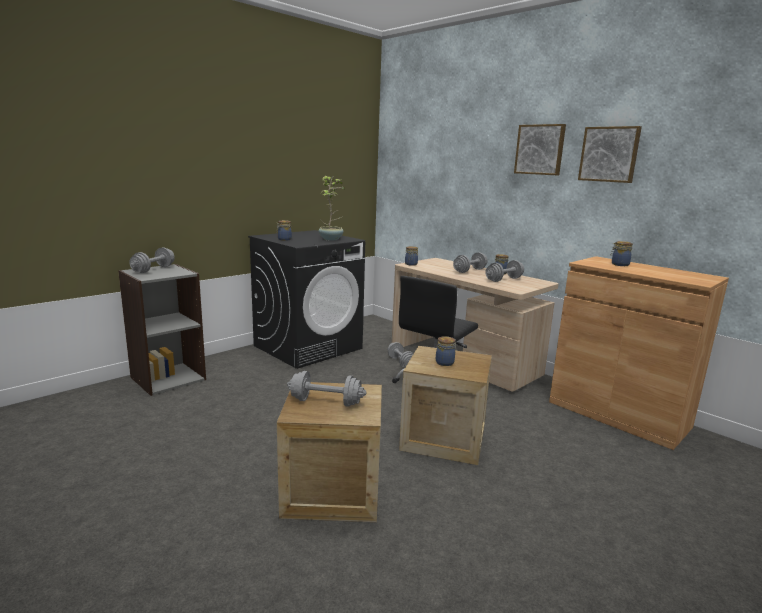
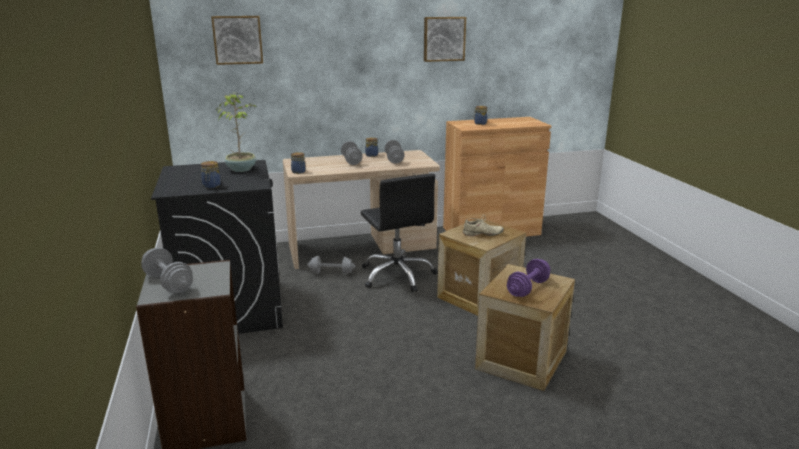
camera: 60 degrees left, 5 degrees up
(326, 402) = (528, 288): grey dumbbell -> purple dumbbell
(445, 362) = (482, 234): jar -> beige shoe
(540, 149) = (384, 37): picture -> picture (237, 40)

